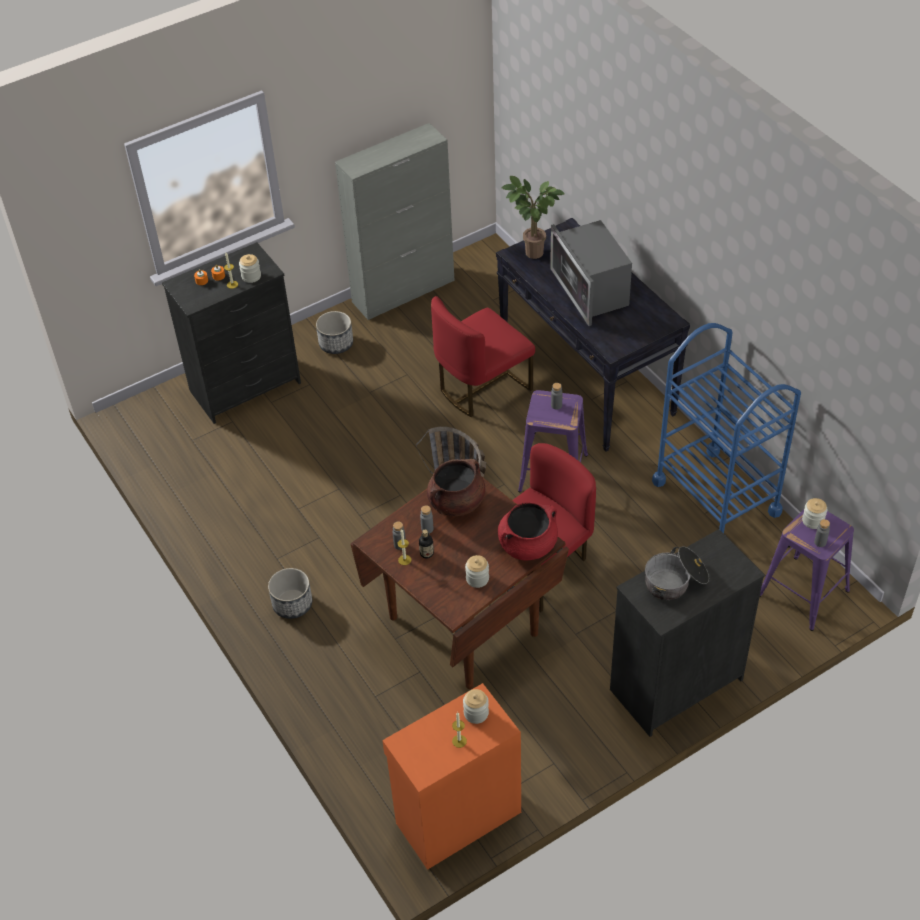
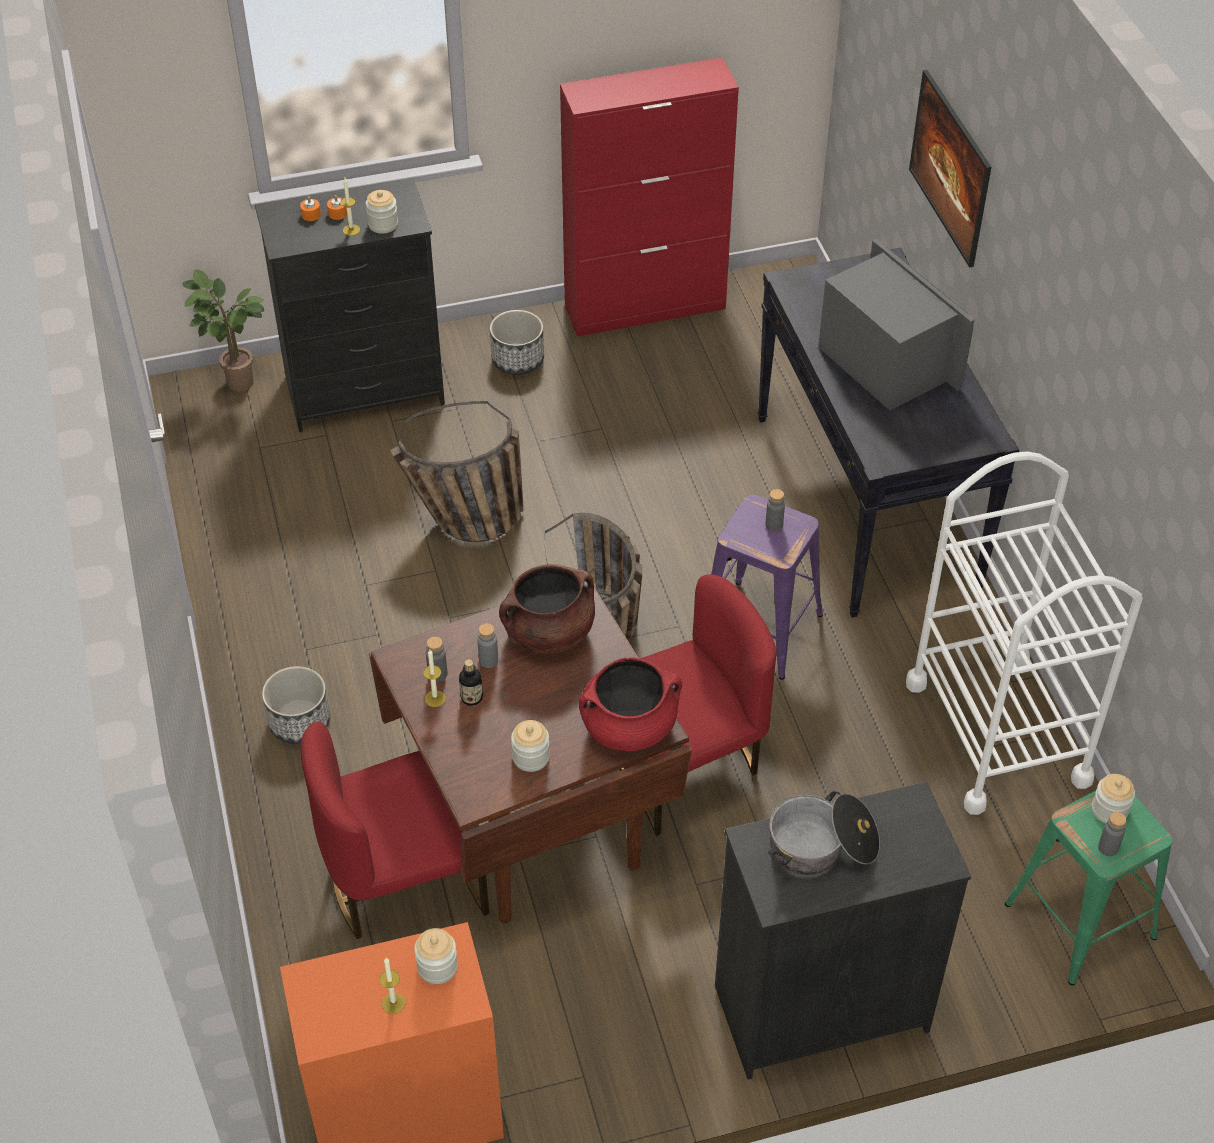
camera: 15 degrees right, 0 degrees up
(345, 457) = (463, 526): none -> basket
(404, 291) = (646, 307): grey cabinet -> red cabinet
(482, 387) = (704, 474): red chair -> red chair (405, 882)
(531, 254) = (816, 288): potted plant -> potted plant (235, 384)
(591, 290) = (884, 362): microwave -> microwave turned 150 degrees clockwise
(602, 178) = (946, 192): none -> picture
(716, 497) = (997, 732): blue cart -> white cart
(804, 593) = (1081, 921): purple stool -> green stool

